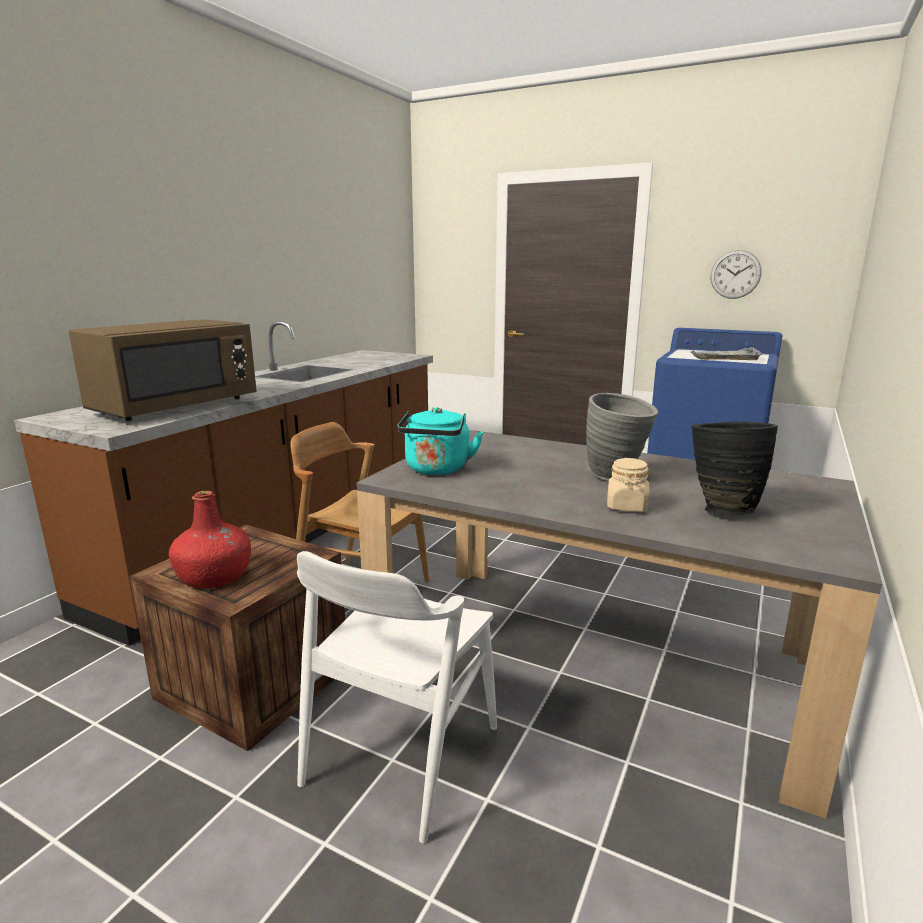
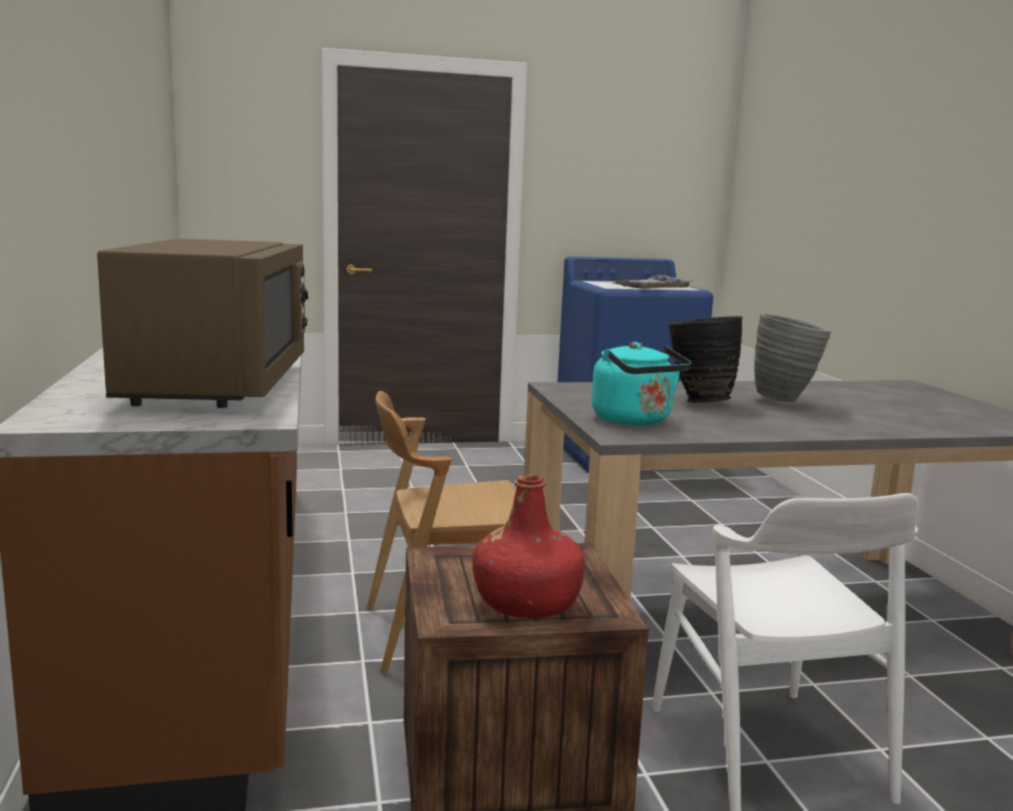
camera: 40 degrees left, 5 degrees down
(626, 506) = (856, 420): beige jar -> none
(721, 509) = (908, 410): black vase -> black vase (697, 401)
(735, 274) = (620, 197): wall clock -> none

